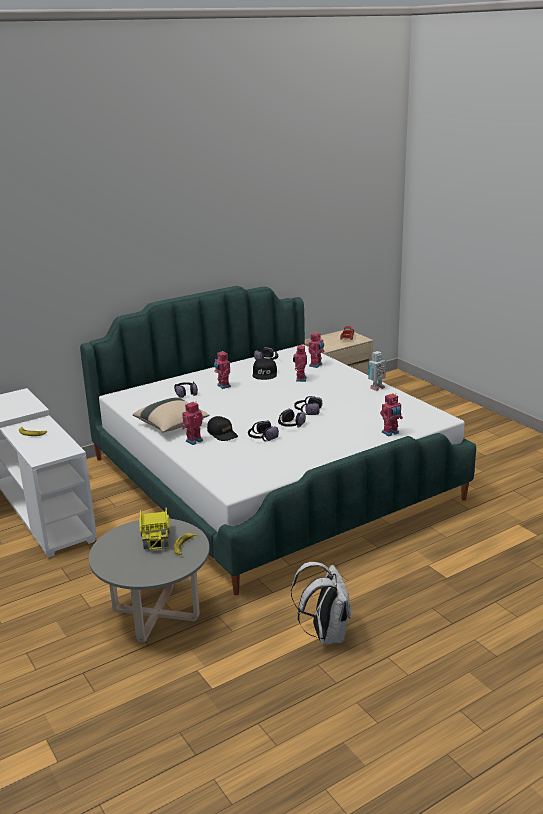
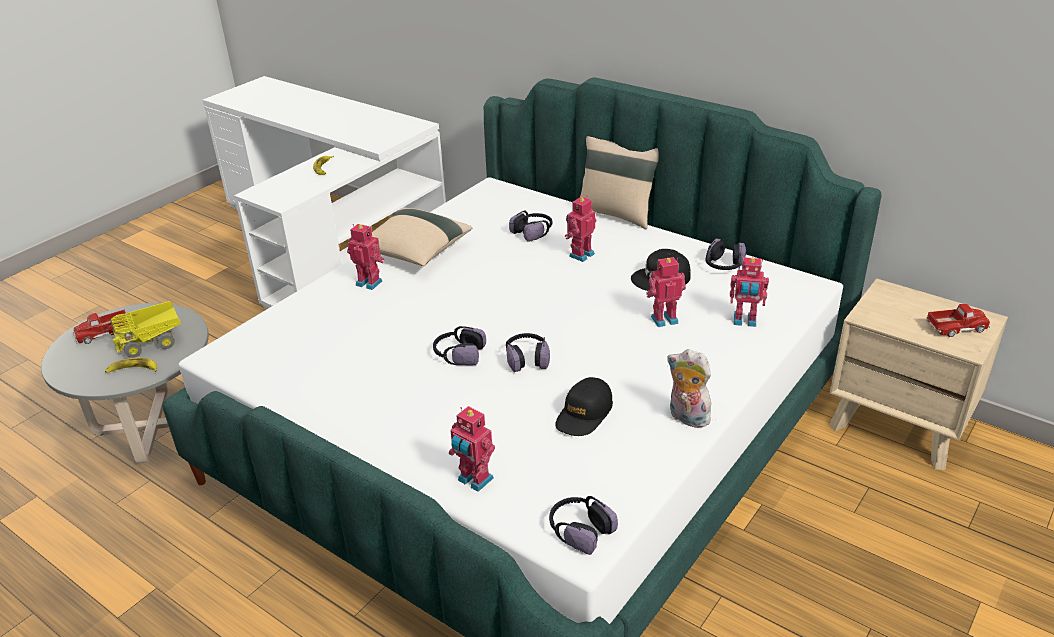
camera: 70 degrees right, 10 degrees up
(122, 559) = (104, 333): none -> toy truck
(190, 372) = (616, 214): none -> beige pillow
(222, 434) = (401, 299): black cap -> black cap (584, 414)
(262, 437) = (401, 337): headphones -> headphones (580, 530)
(325, 634) = (103, 604): white backpack -> none
(376, 388) = (686, 418): toy robot -> plush toy

